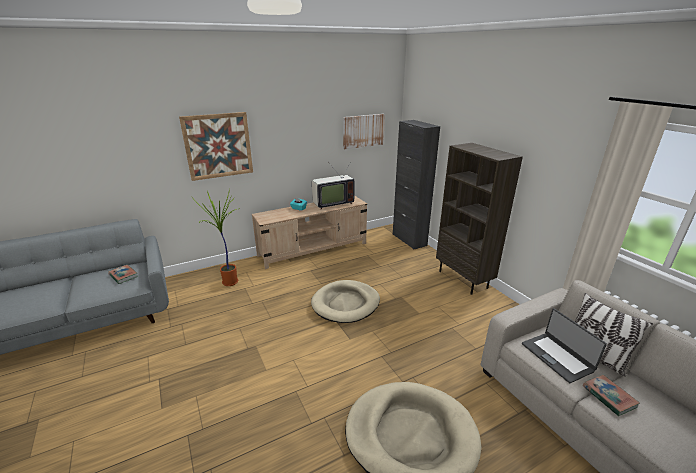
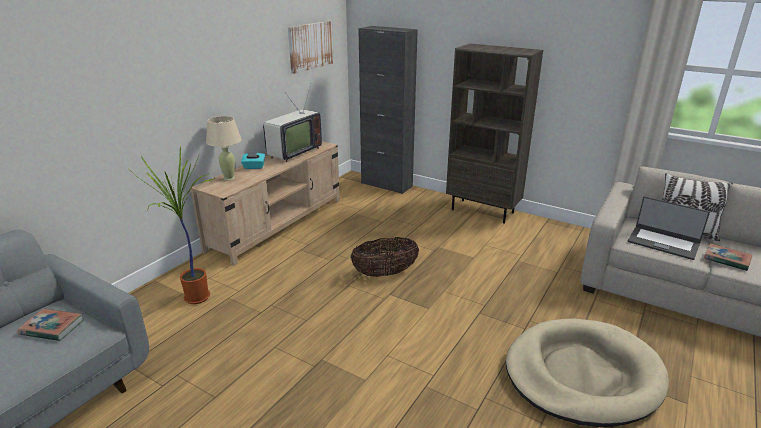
camera: 30 degrees left, 0 degrees up
(218, 146) = (135, 82): picture -> none
(277, 213) = (229, 178): none -> beige table lamp
(346, 303) = (385, 273): beige dog bed -> basket

